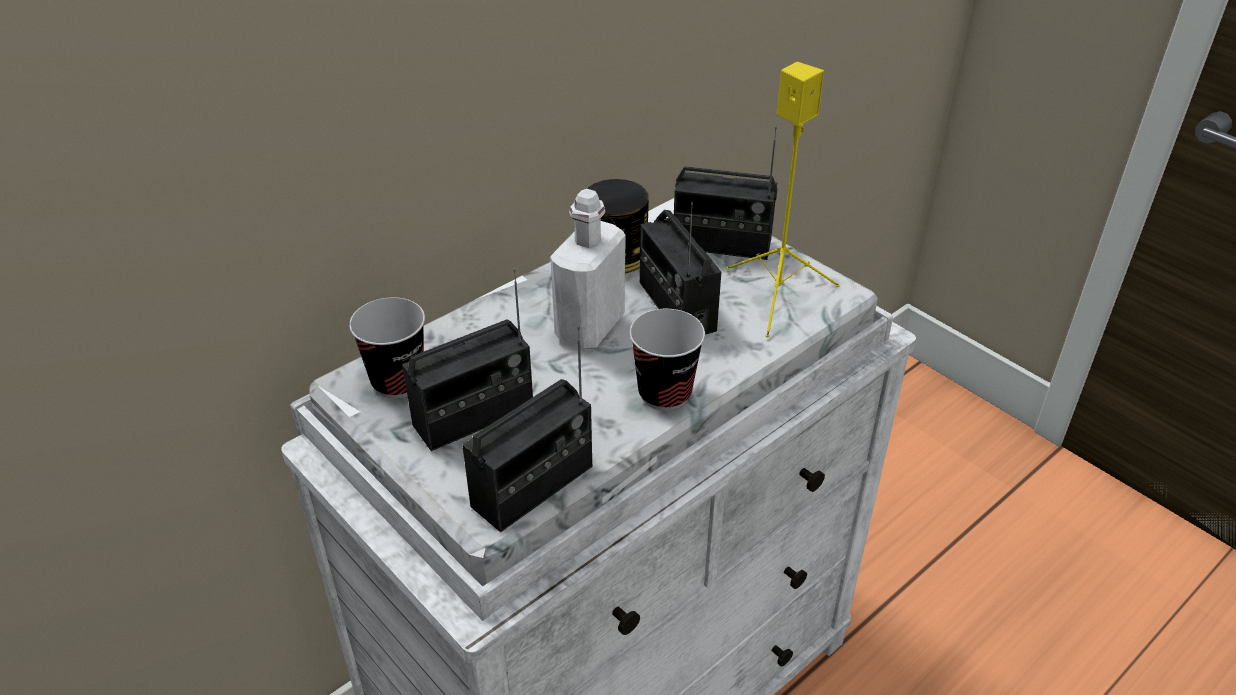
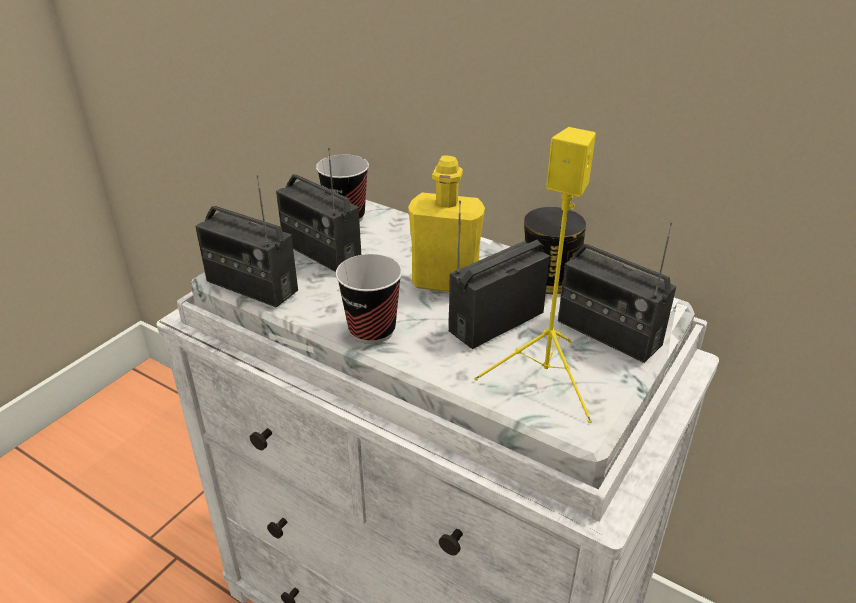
camera: 75 degrees right, 5 degrees down
(590, 327) = (445, 282): white bottle -> yellow bottle
(721, 244) = (608, 333): radio -> radio turned 45 degrees counterclockwise

